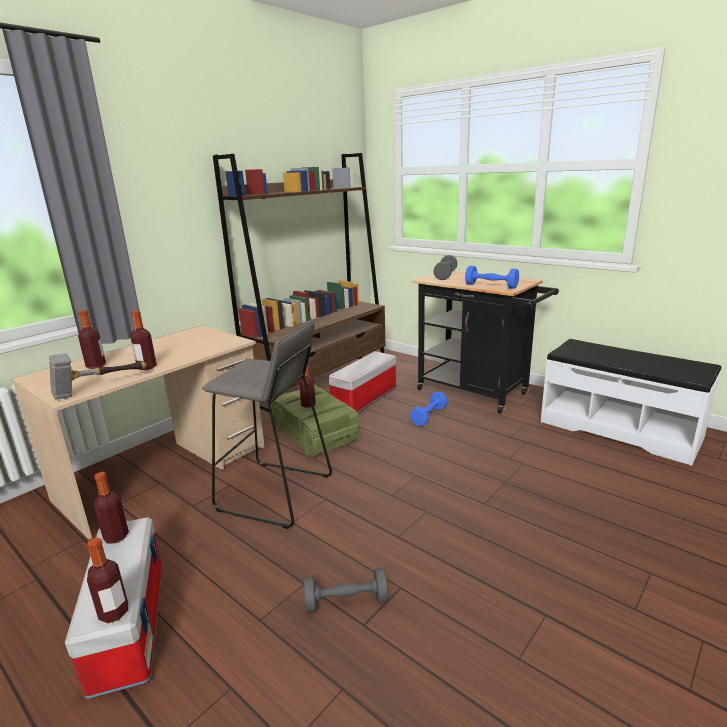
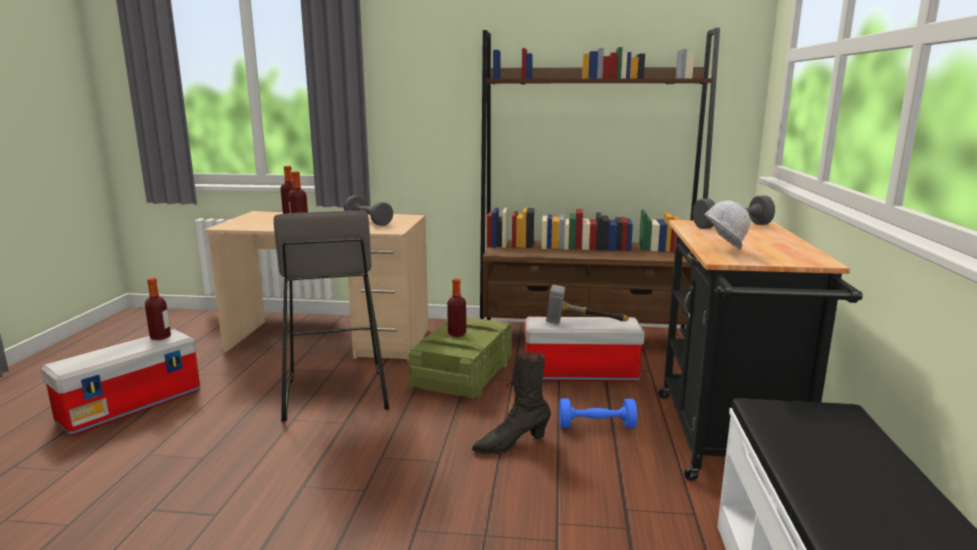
camera: 55 degrees right, 5 degrees down
(100, 388) = (246, 228): hammer -> hammer (582, 325)
(114, 613) = (69, 367): bottle -> none
(346, 602) = (183, 489): grey dumbbell -> grey dumbbell (368, 221)
(422, 446) = (511, 444): none -> black boot
(491, 286) = (722, 250): blue dumbbell -> white hard hat

